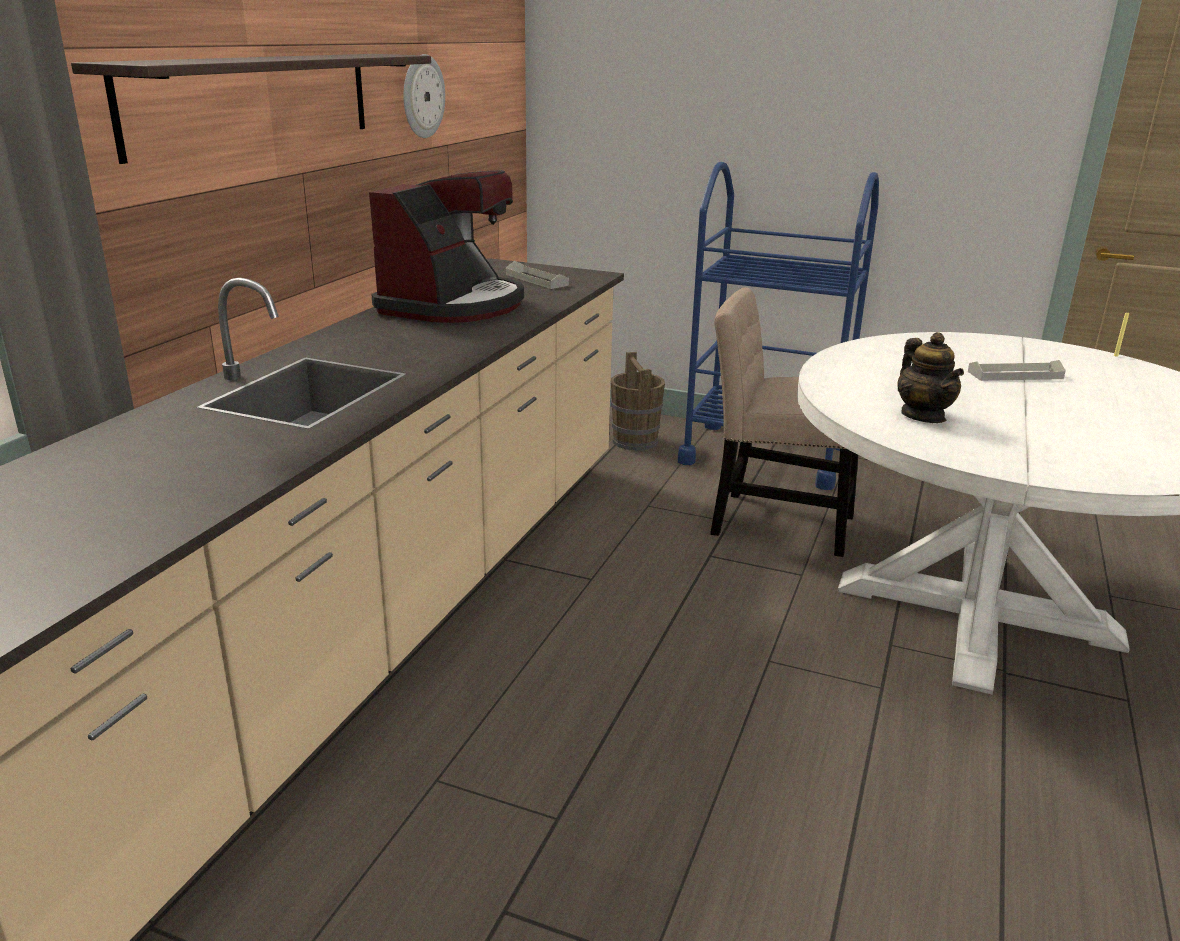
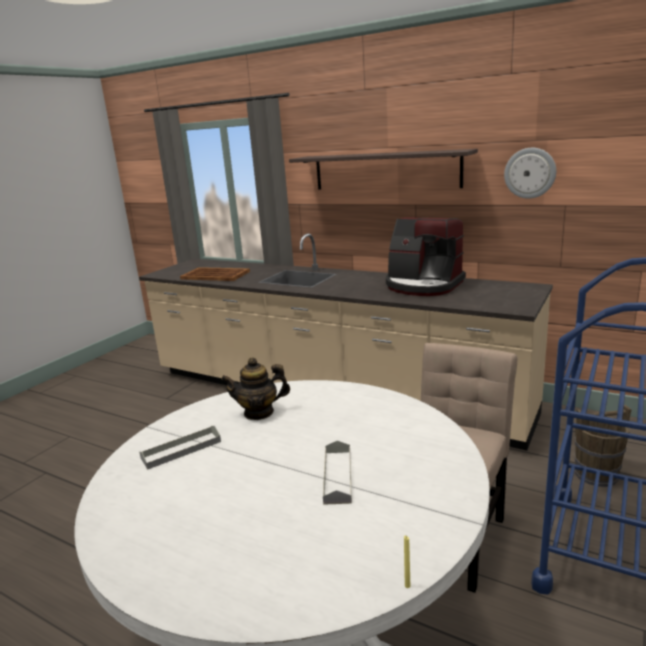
camera: 100 degrees right, 5 degrees down
(152, 497) = (216, 275): none -> brown tray
(536, 280) = (493, 297): grey tray -> grey tray (181, 450)

